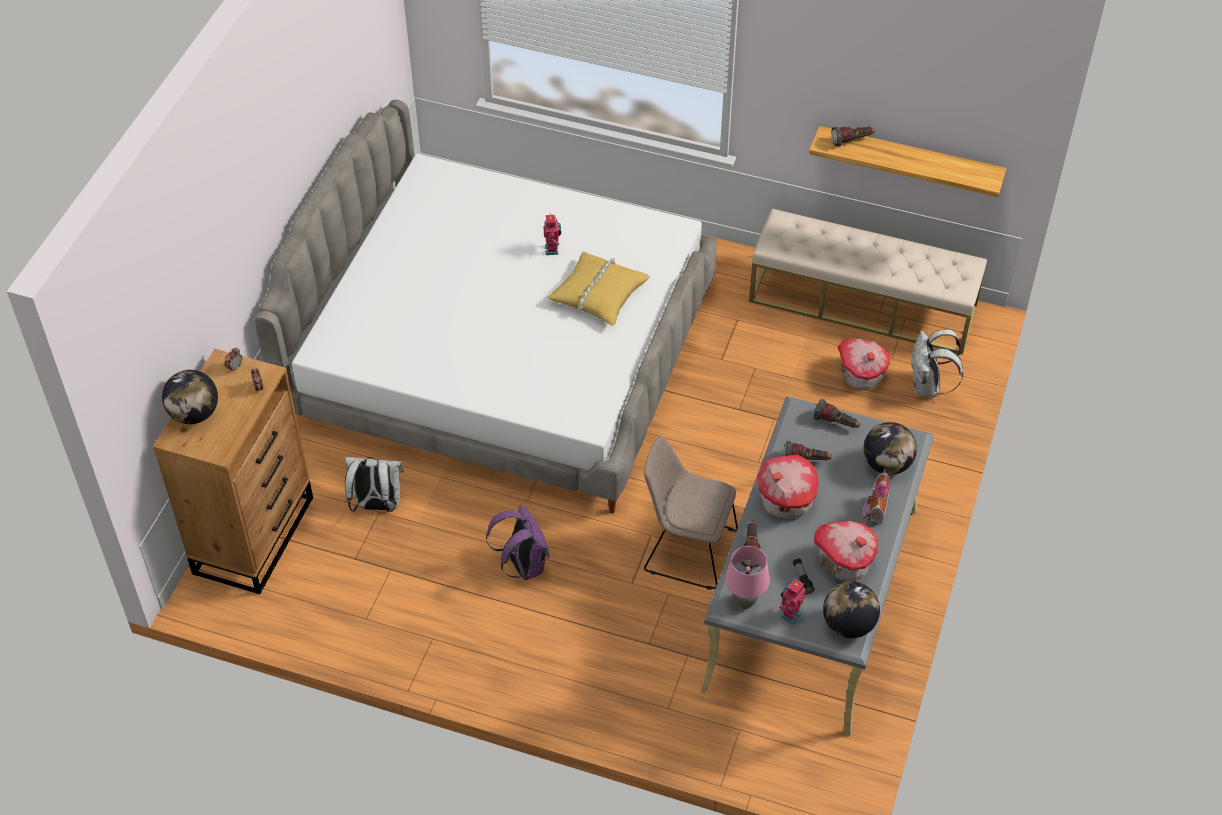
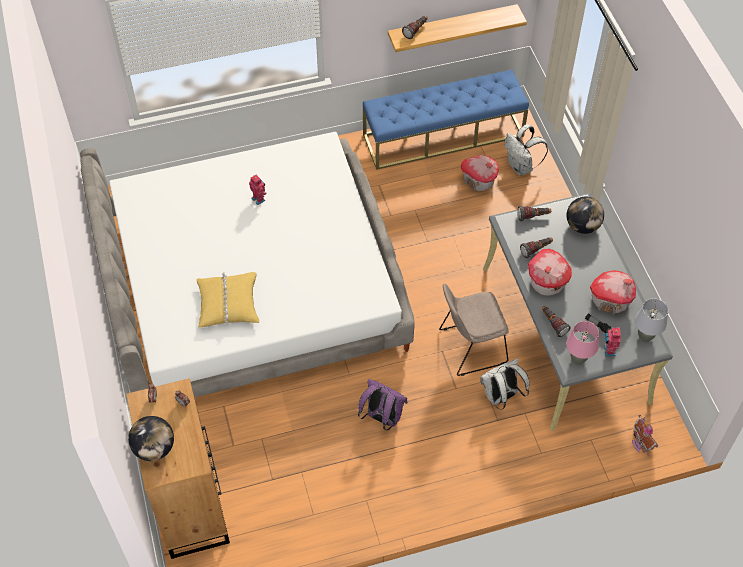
camera: 35 degrees left, 5 degrees up
(377, 505) = (256, 435): white backpack -> white backpack (501, 397)
(598, 294) = (313, 213): yellow pillow -> yellow pillow (228, 304)
(848, 625) = (645, 337): globe -> grey table lamp
(863, 304) = (443, 135): beige bench -> blue bench
(873, 511) = (599, 259): toy house -> toy house (640, 443)

